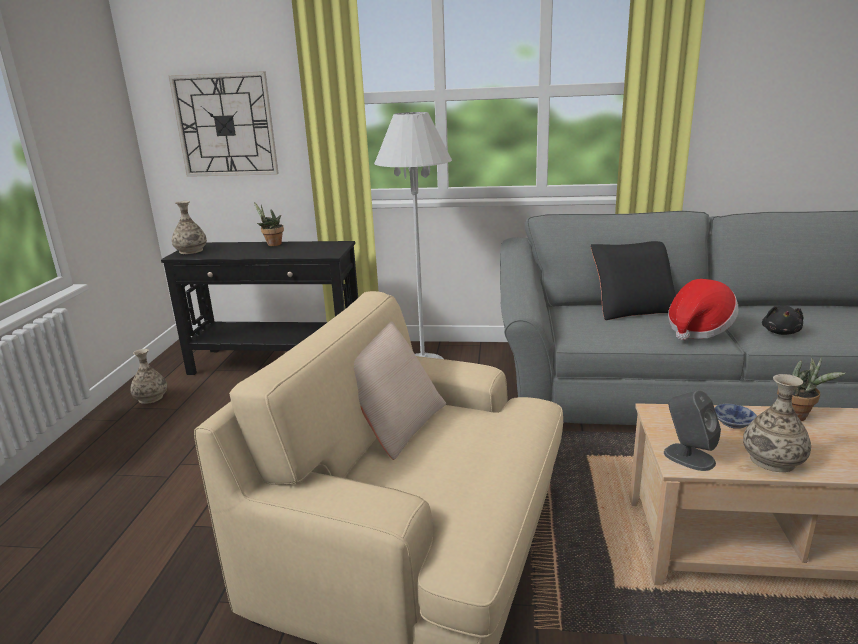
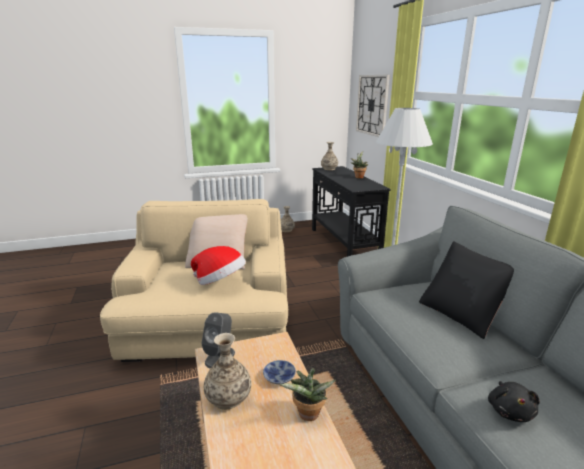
camera: 65 degrees right, 0 degrees up
(698, 329) = (450, 351): hat -> hat (220, 282)
(780, 332) = (509, 411): black plush toy -> black plush toy turned 75 degrees counterclockwise

